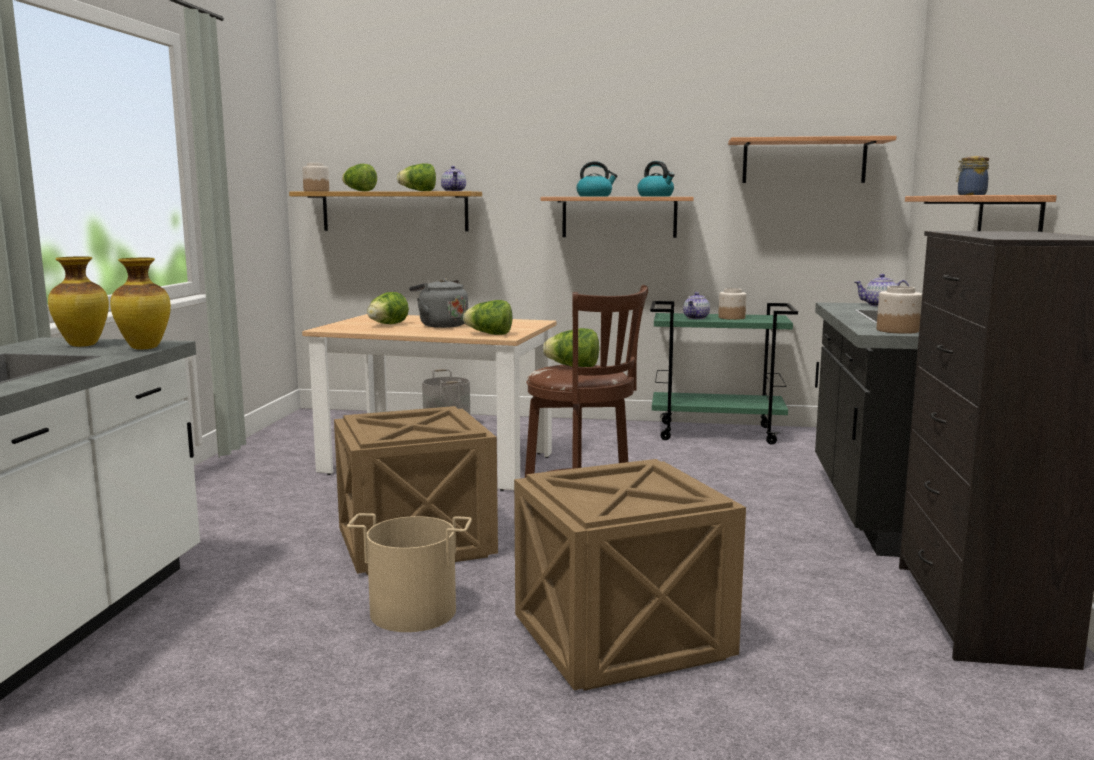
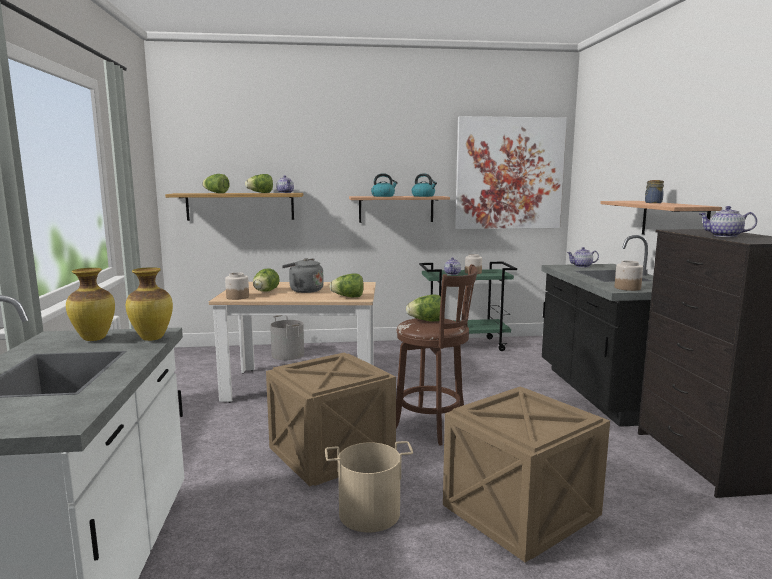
camera: 15 degrees left, 0 degrees up
(316, 191) = (184, 193): jar -> jar (237, 297)
(804, 161) = (509, 173): shelf -> picture
(1000, 234) = (724, 236): none -> teapot

